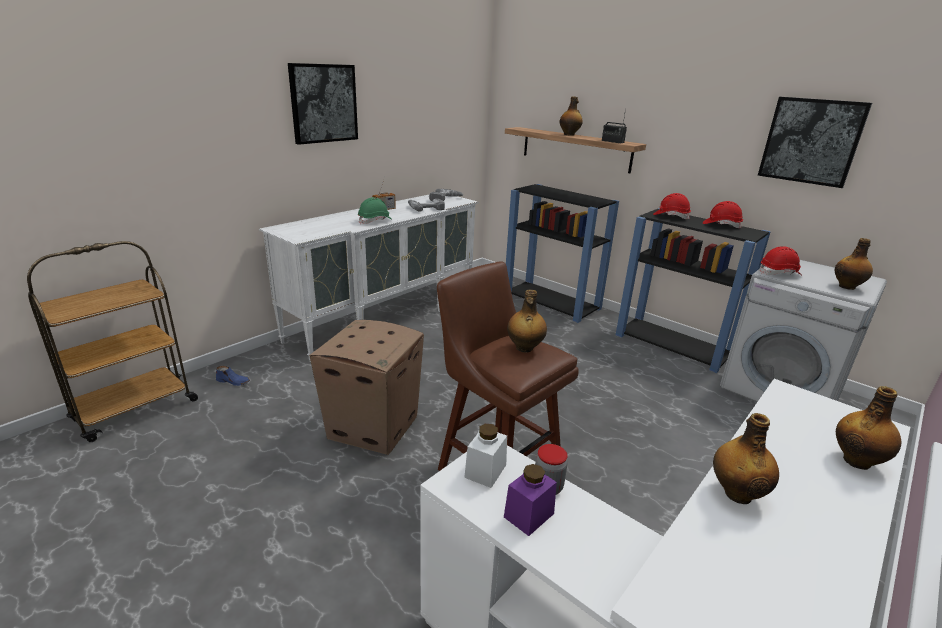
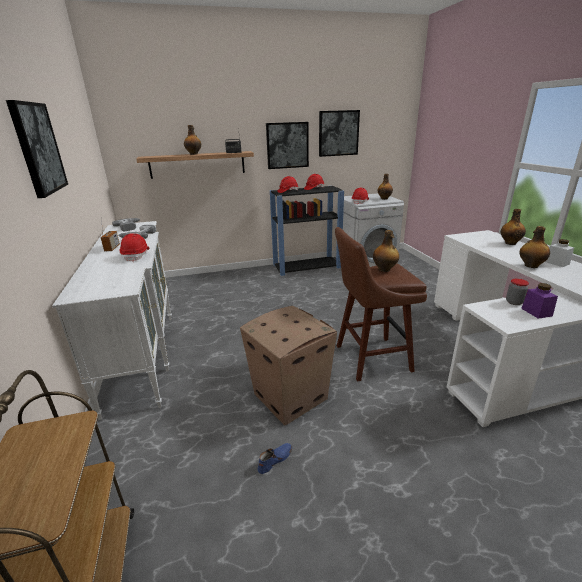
camera: 55 degrees left, 0 degrees up
(233, 381) = (131, 473): blue shoe -> blue shoe (274, 460)
(375, 221) = (136, 256): green hard hat -> red hard hat
(485, 471) = (498, 313): white jar -> white jar (557, 263)
(551, 302) = (220, 278): black bookcase -> none
(705, 146) = (287, 145): none -> picture

